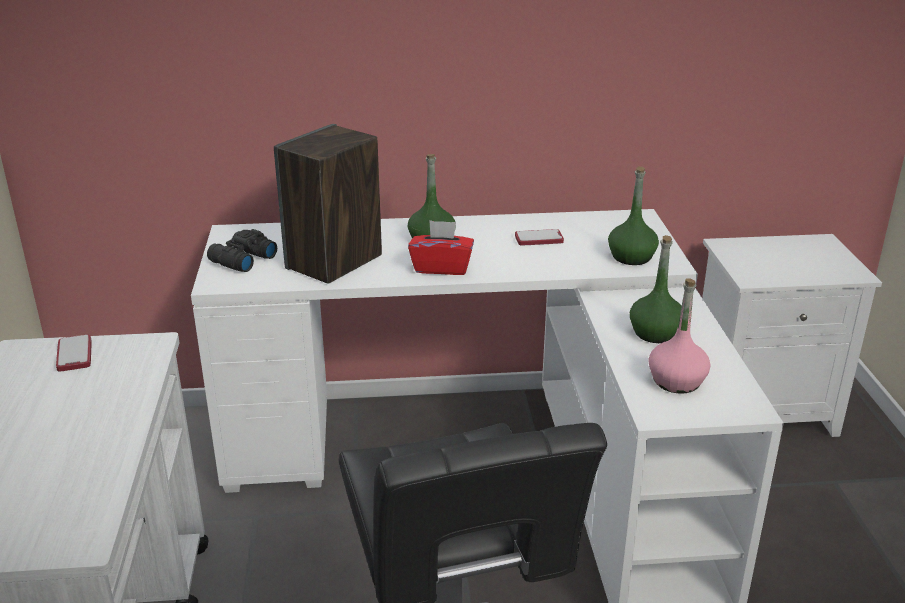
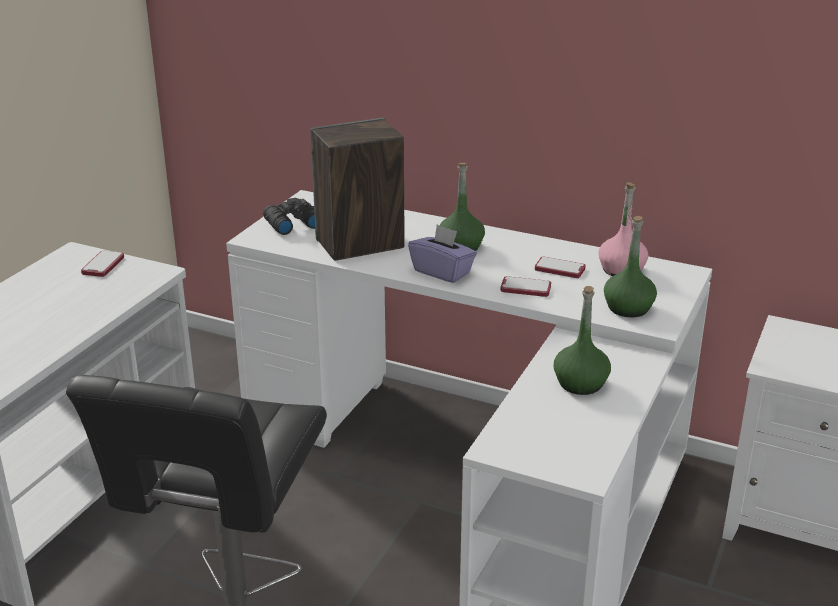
camera: 30 degrees right, 0 degrees up
(442, 267) = (442, 272): red tissue box -> purple tissue box
(530, 263) = (525, 288): none -> phone
(676, 381) = (547, 429): pink bottle -> pink bottle (621, 270)

